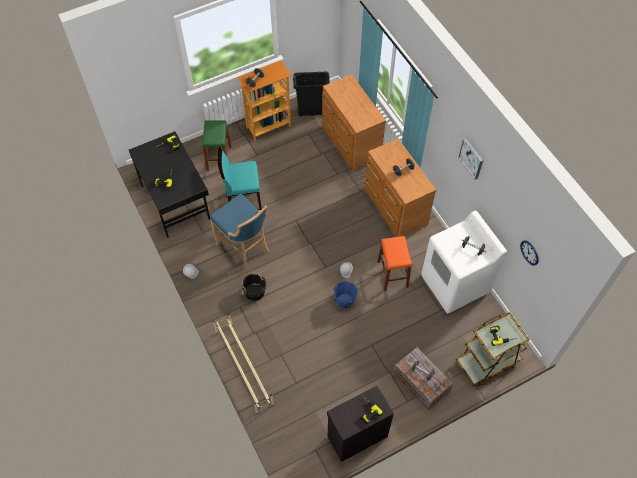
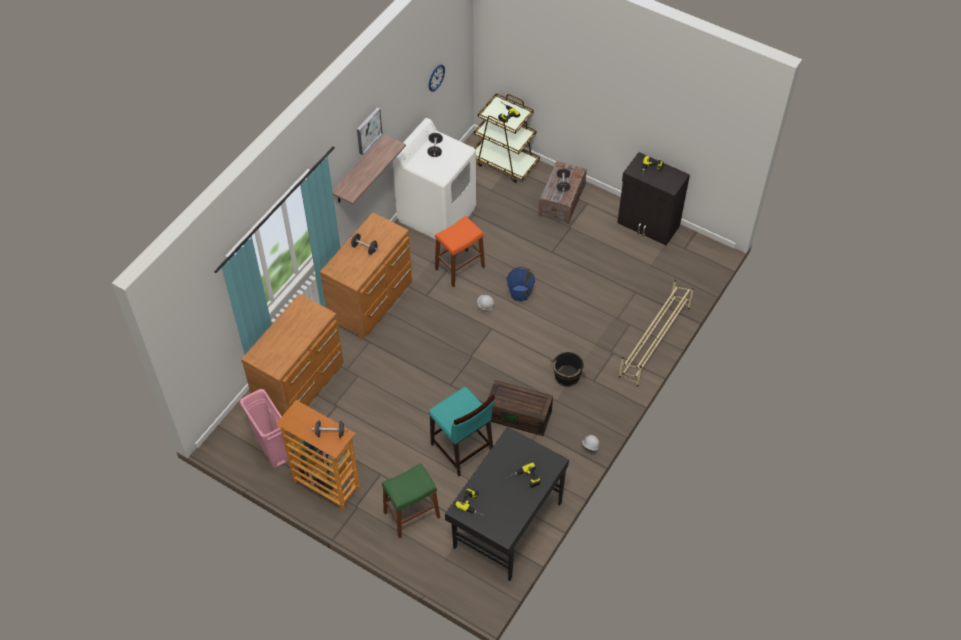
camera: 120 degrees left, 5 degrees down
(245, 247) = (519, 415): blue stool -> brown storage box
(312, 111) = (272, 449): black trash can -> pink trash can
(456, 166) = (359, 170): none -> shelf

